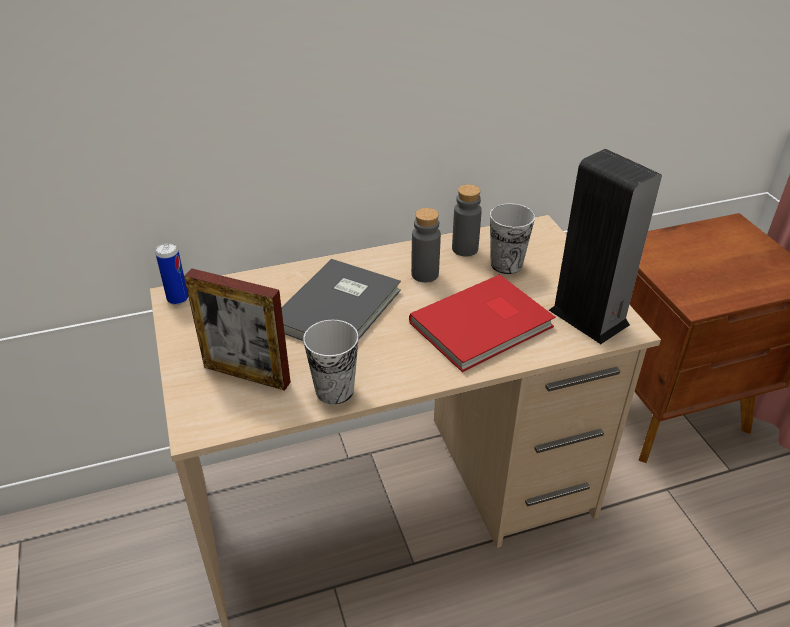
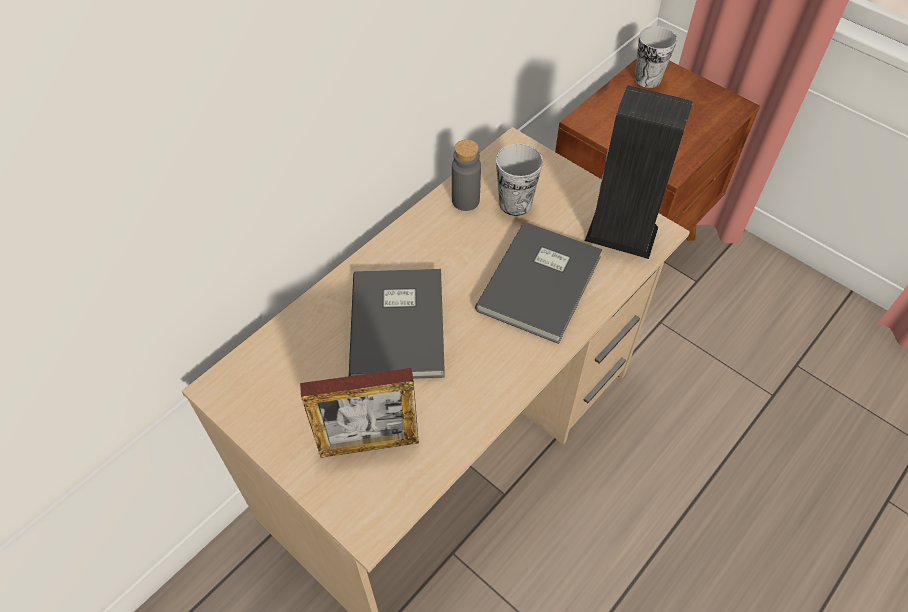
camera: 30 degrees left, 15 degrees up
(178, 299) = (225, 390): can -> none
(334, 390) = (463, 419): cup -> cup (647, 79)
(425, 274) = (450, 247): grey bottle -> none
(485, 325) = (543, 283): red book -> grey book

